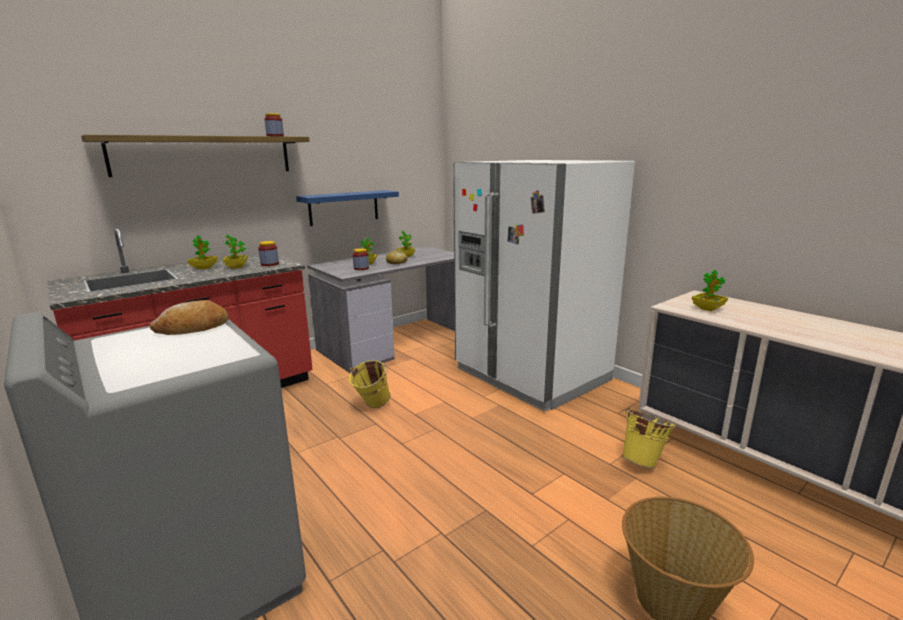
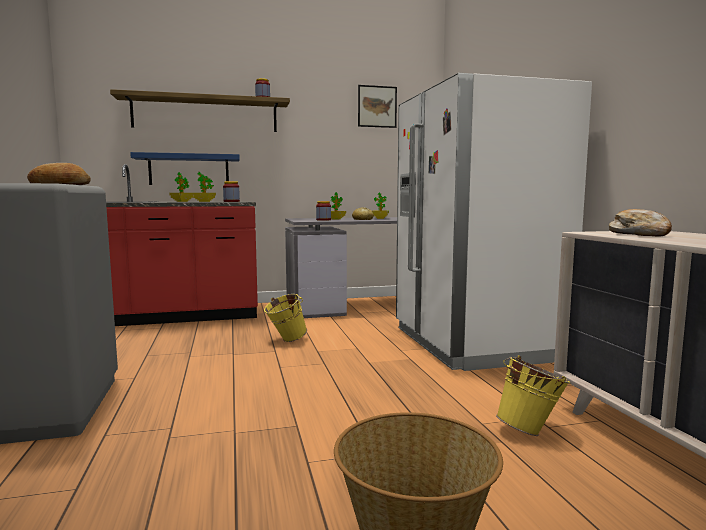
camera: 25 degrees right, 10 degrees down
(344, 207) = (327, 169): blue shelf -> blue shelf (189, 170)
(387, 137) = (377, 106): none -> picture
(708, 309) = (639, 234): potted plant -> bread

